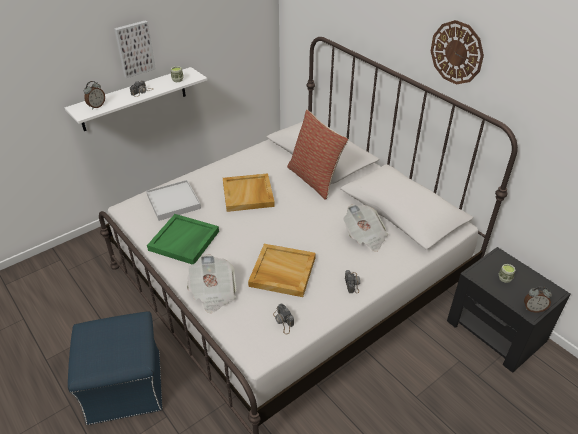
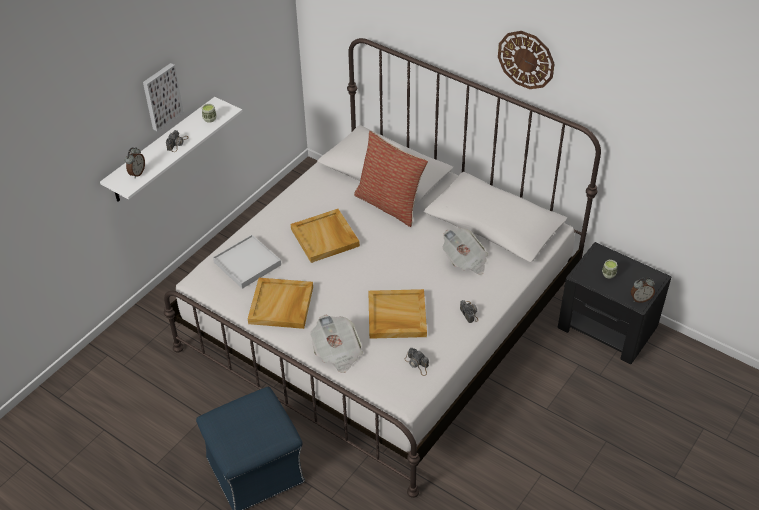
camera: 15 degrees left, 5 degrees up
(184, 241) = (281, 305): green tray -> beige tray

